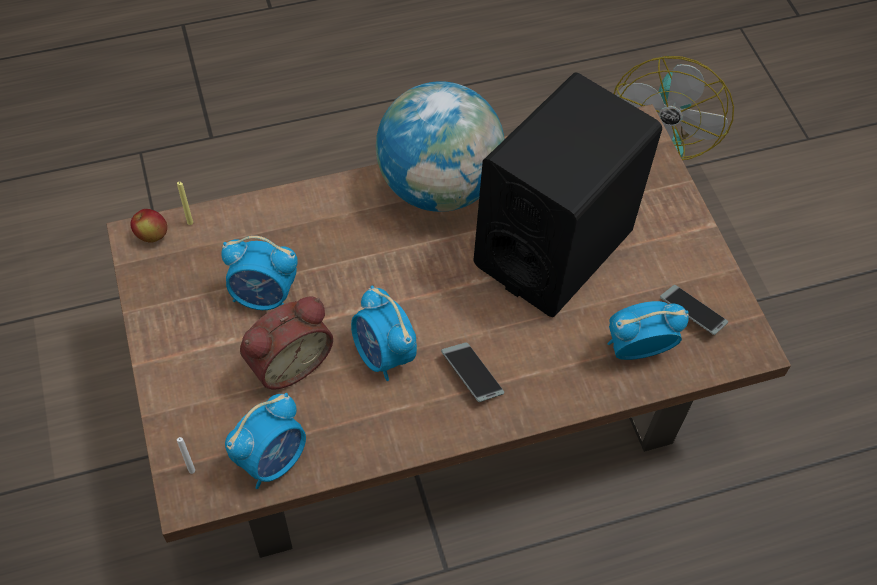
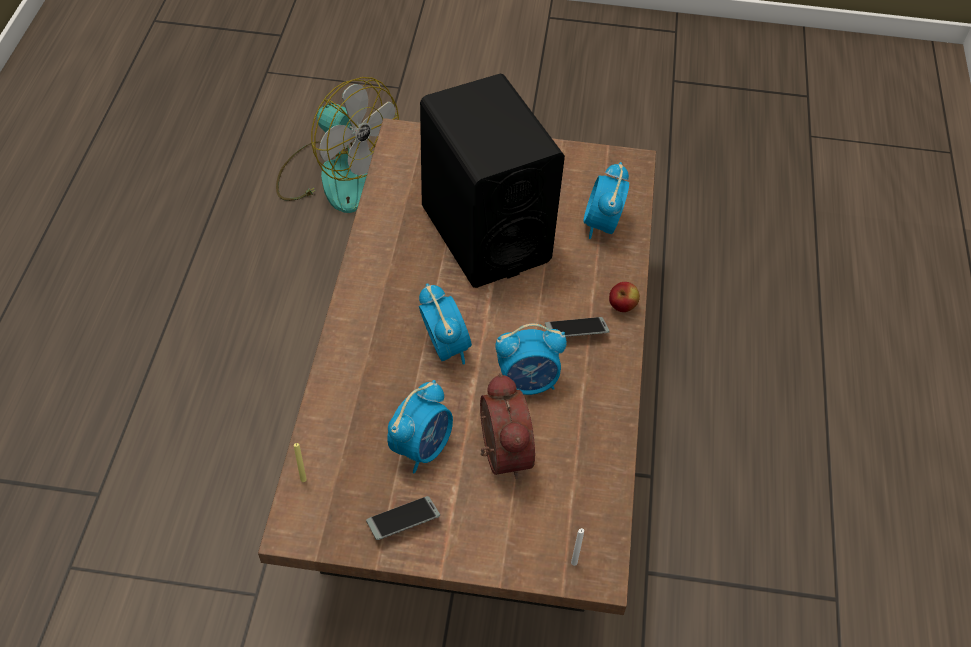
camera: 65 degrees left, 5 degrees down
(152, 235) = (299, 516): apple -> apple (622, 306)
(272, 459) = (590, 497): alarm clock -> alarm clock (445, 347)
(438, 187) = (379, 281): globe -> none
(692, 313) = (588, 181): phone -> phone (403, 521)

